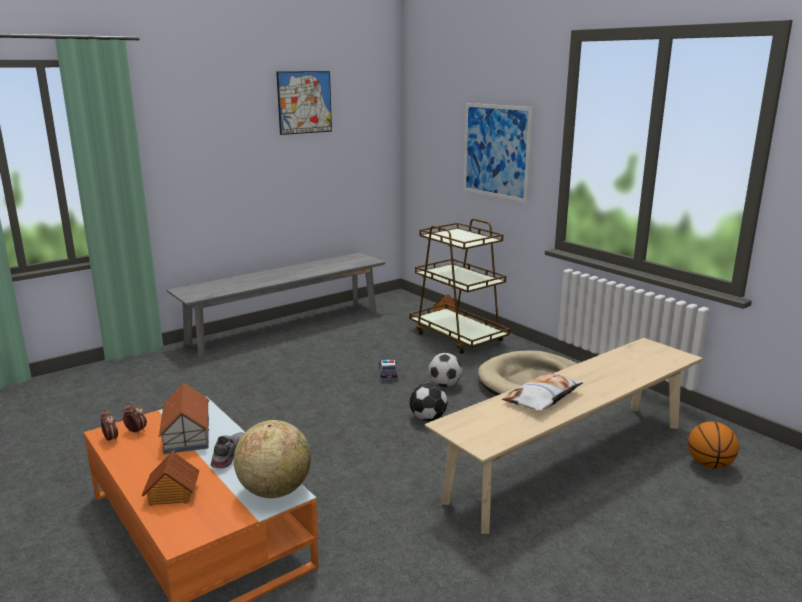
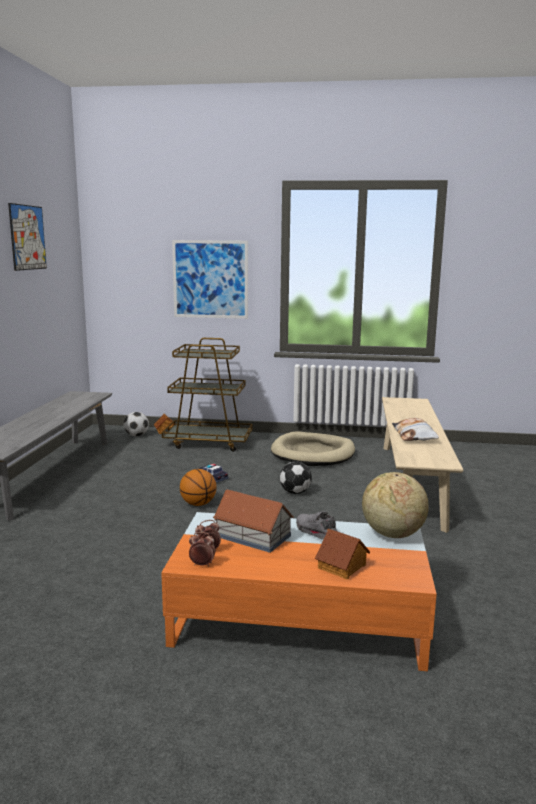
camera: 45 degrees left, 5 degrees down
(444, 385) = (263, 471): football -> football (136, 435)
(709, 465) = (463, 461): basketball -> basketball (198, 504)

